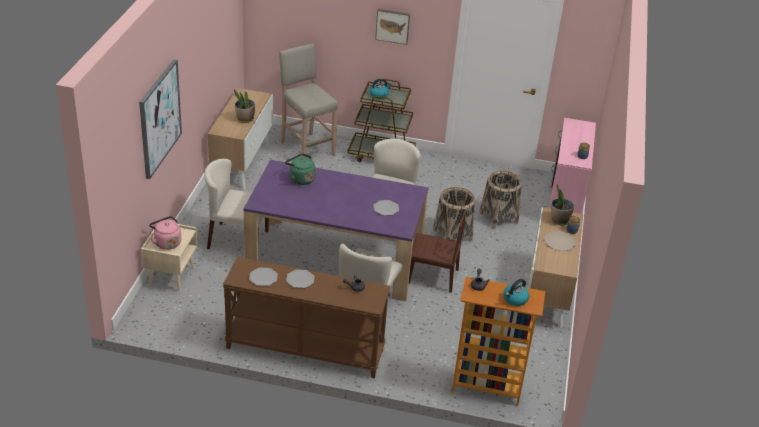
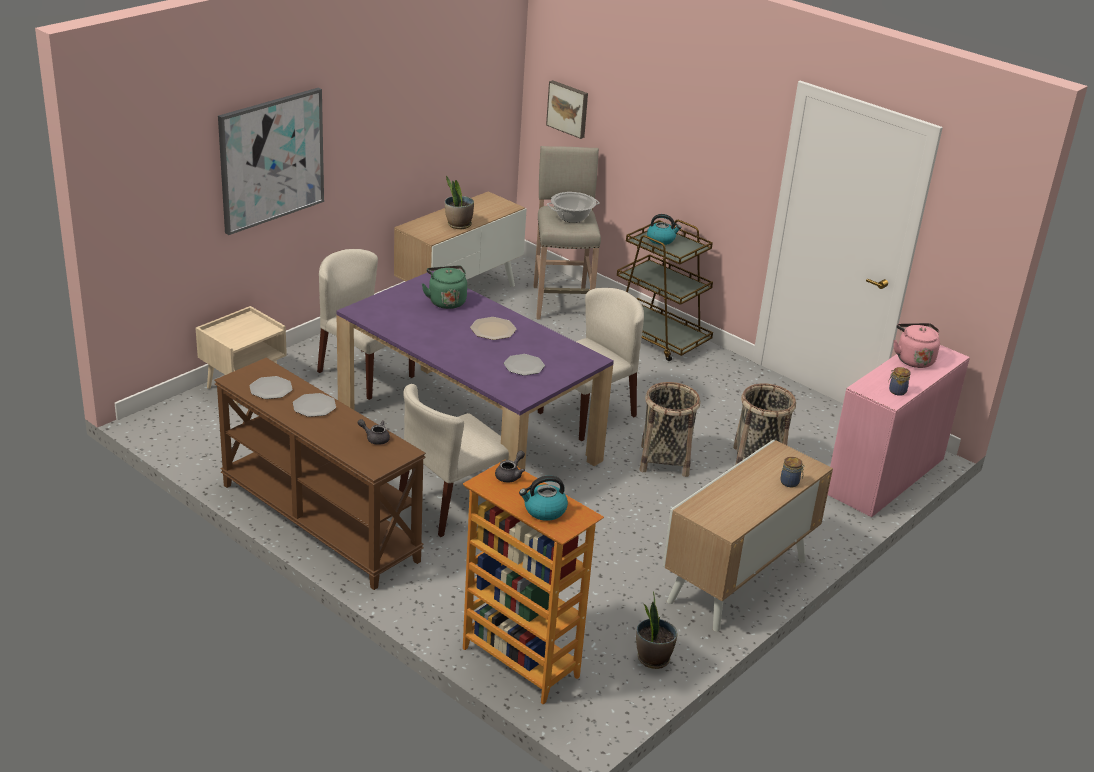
camera: 30 degrees right, 5 degrees down
(166, 242) = (234, 332): pink kettle -> pink kettle (913, 359)
(311, 93) = (572, 217): none -> cooking pot
(392, 25) = (700, 138): picture -> picture (568, 108)
(432, 276) = (583, 500): brown chair -> none
(559, 220) = (783, 463): potted plant -> potted plant (652, 658)
(560, 242) = (754, 490): plate -> plate (493, 330)

